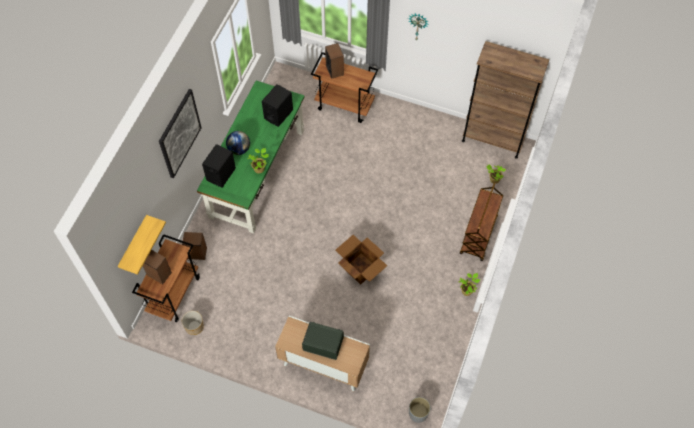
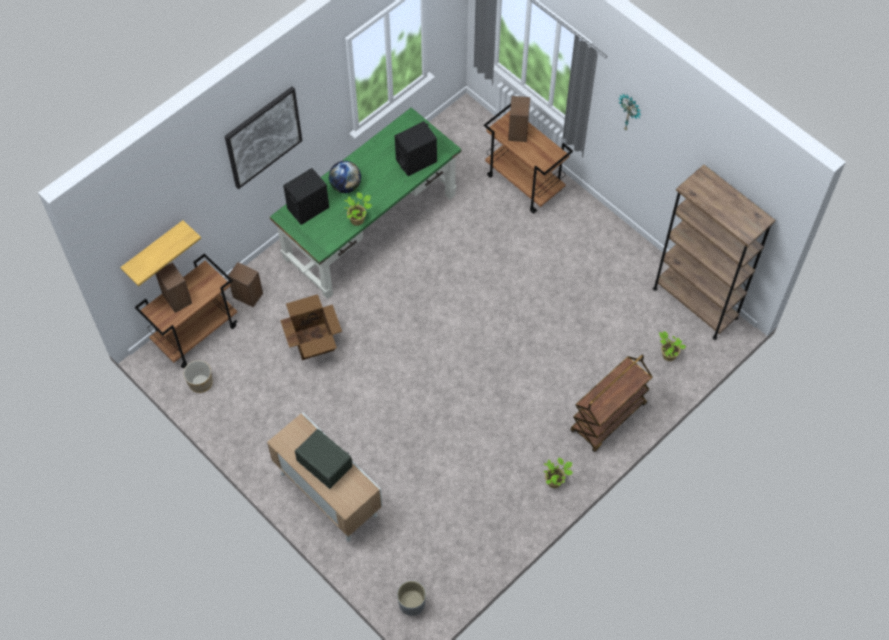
camera: 25 degrees right, 0 degrees up
(360, 268) = (435, 396): cardboard box -> cardboard box (313, 340)

